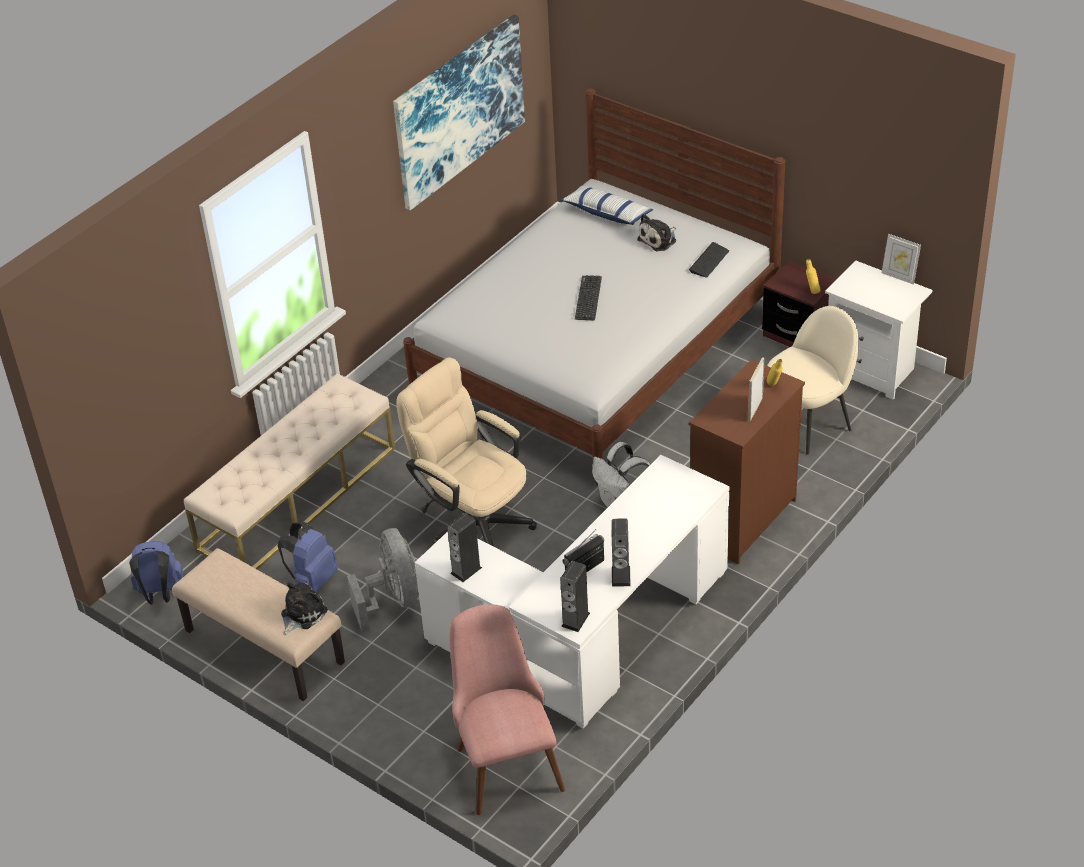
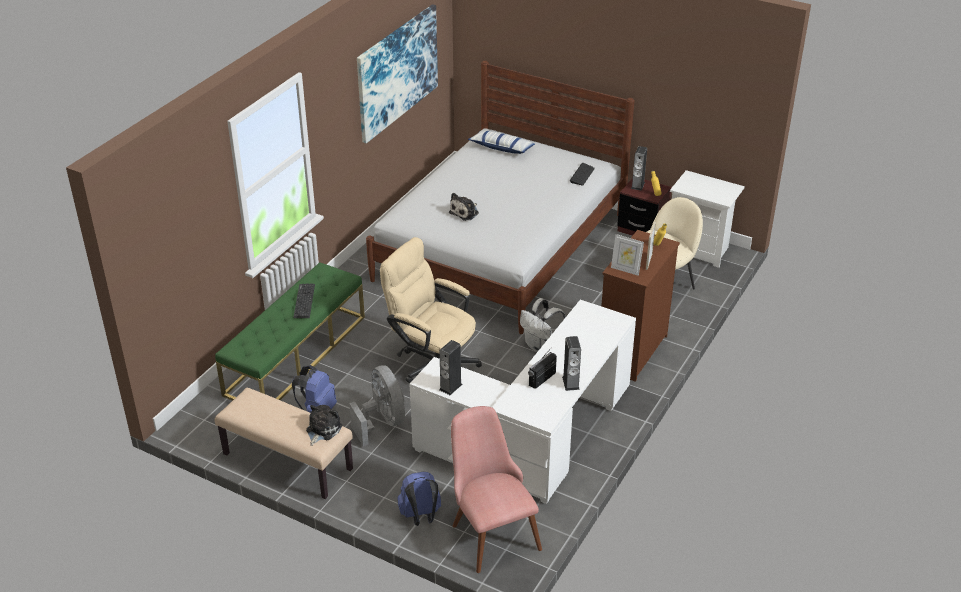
camera: 10 degrees left, 5 degrees down
(160, 594) = (198, 429): blue backpack -> blue backpack (420, 516)
(297, 497) = (296, 355): beige bench -> green bench
(575, 619) = (543, 415): speaker -> speaker (637, 185)
(588, 298) = (501, 202): keyboard -> keyboard (304, 301)
(659, 240) = (543, 163): plush toy -> plush toy (465, 212)
(899, 276) = (719, 179): picture frame -> picture frame (625, 270)

